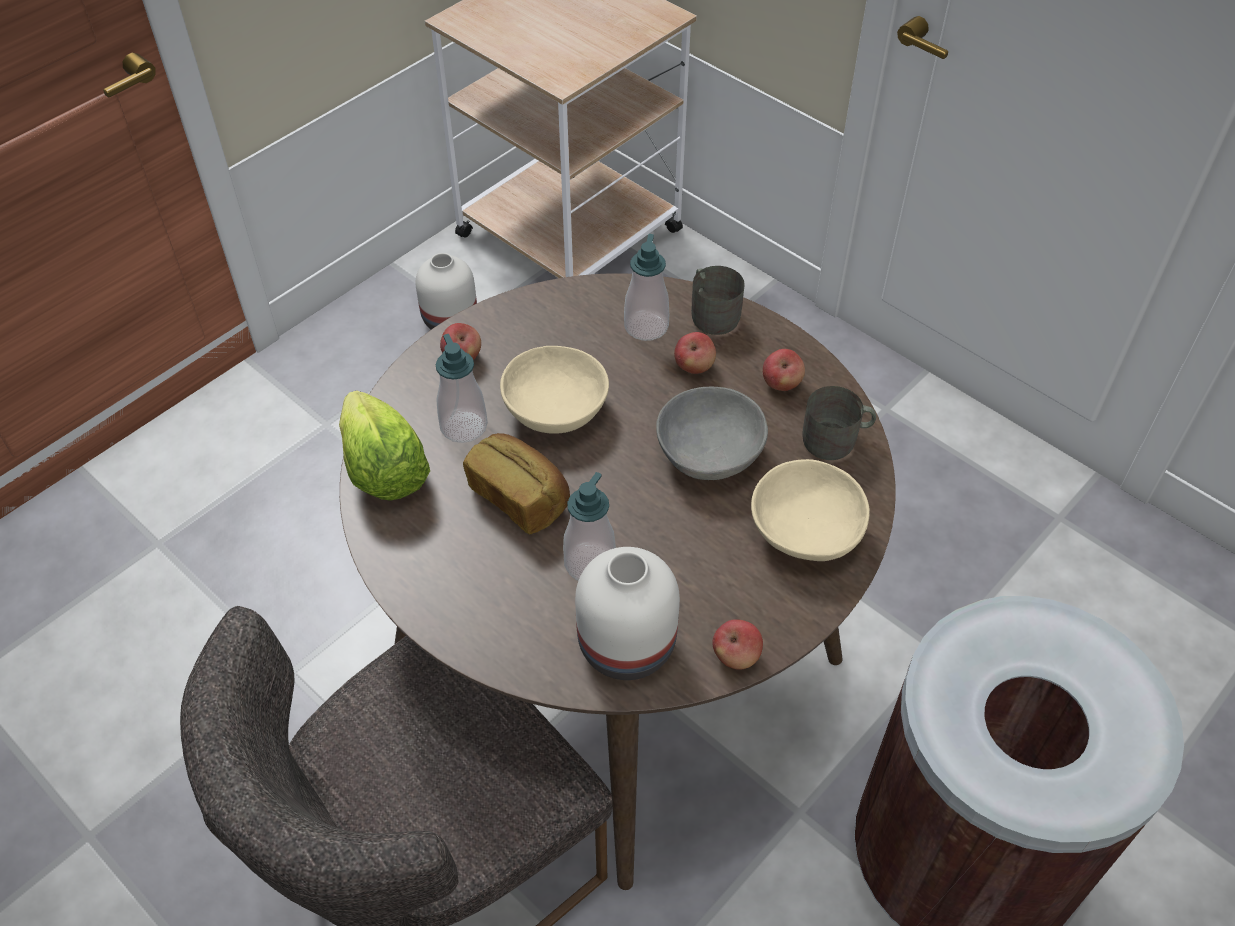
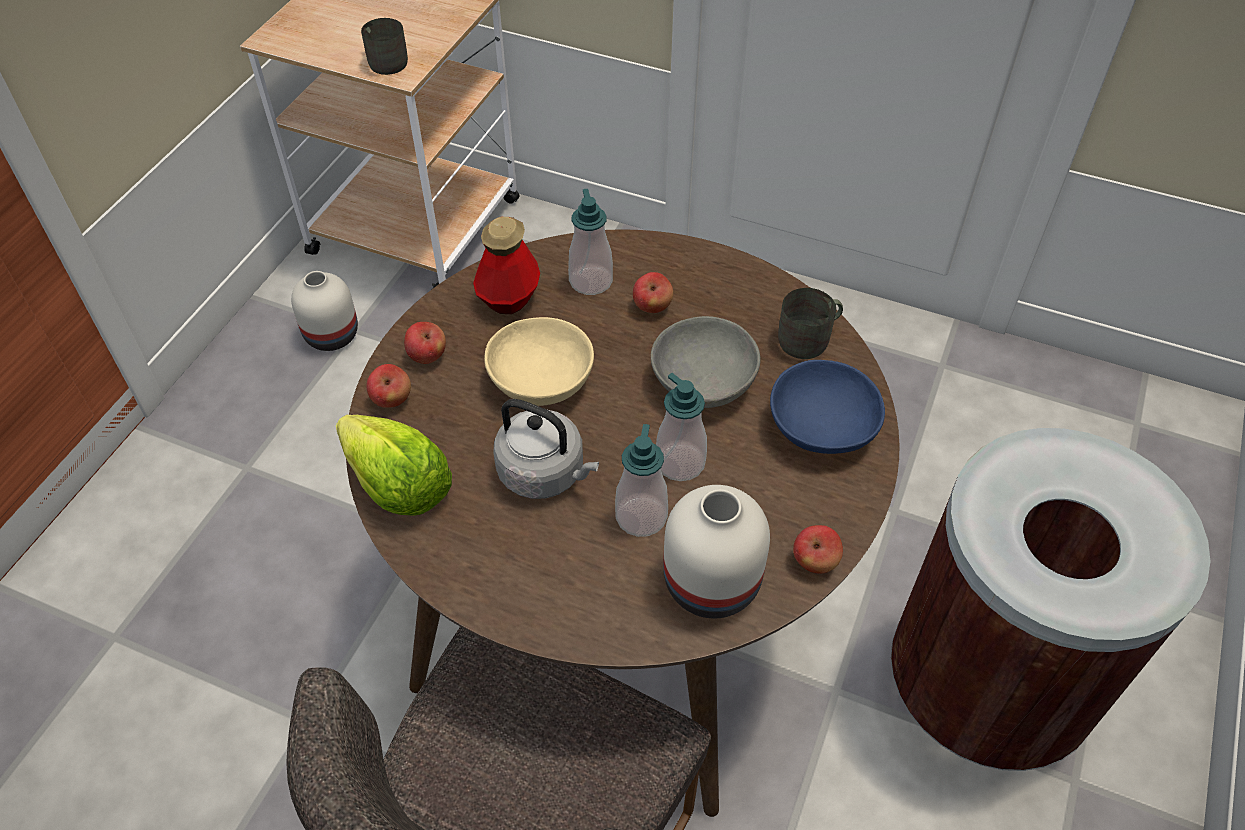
camera: 20 degrees left, 0 degrees up
(463, 426) = (459, 421): soap dispenser -> soap dispenser (680, 462)
(520, 497) = (545, 473): bread -> grey kettle
(561, 323) = (509, 298): none -> bottle
(712, 313) = (646, 253): grey mug -> grey mug (385, 61)
(781, 384) = (738, 301): apple -> apple (392, 399)
(804, 531) = (820, 428): beige bowl -> blue bowl

